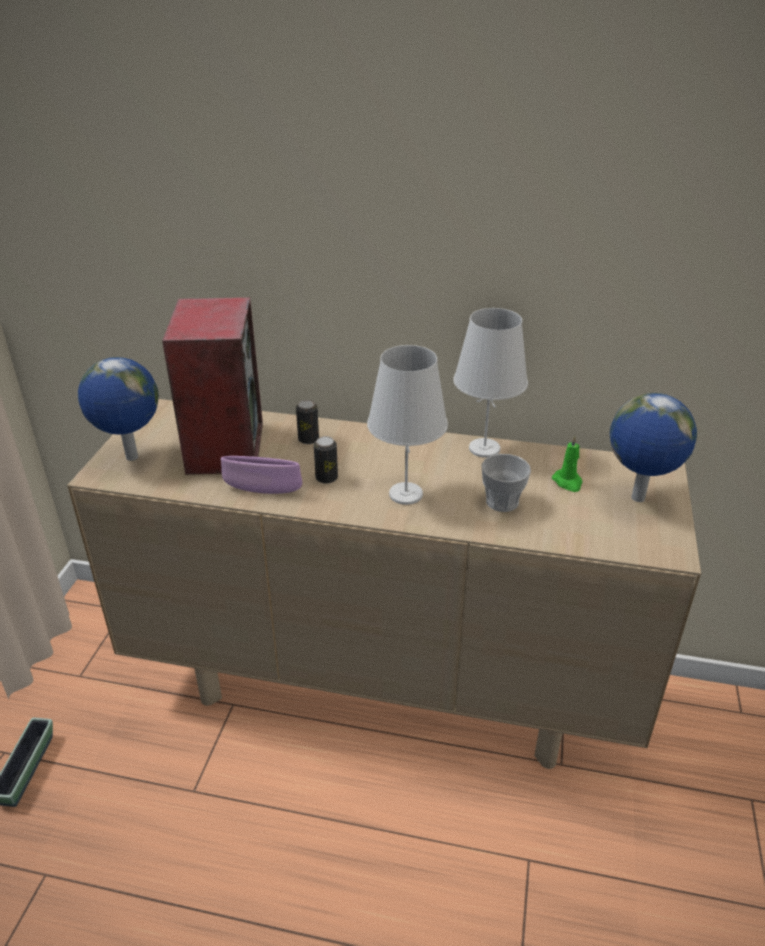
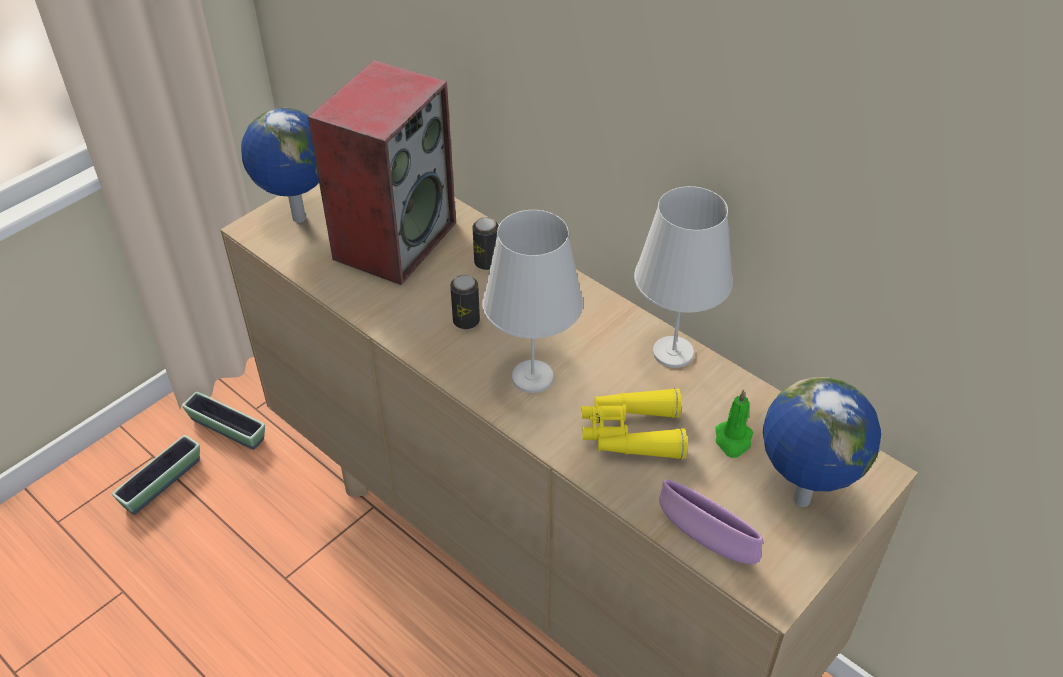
camera: 30 degrees right, 10 degrees up
(63, 701) = (227, 429): none -> planter
(263, 491) = (390, 311): purple bowl -> purple bowl (706, 540)
(502, 502) = (630, 433): cup -> yellow binoculars

